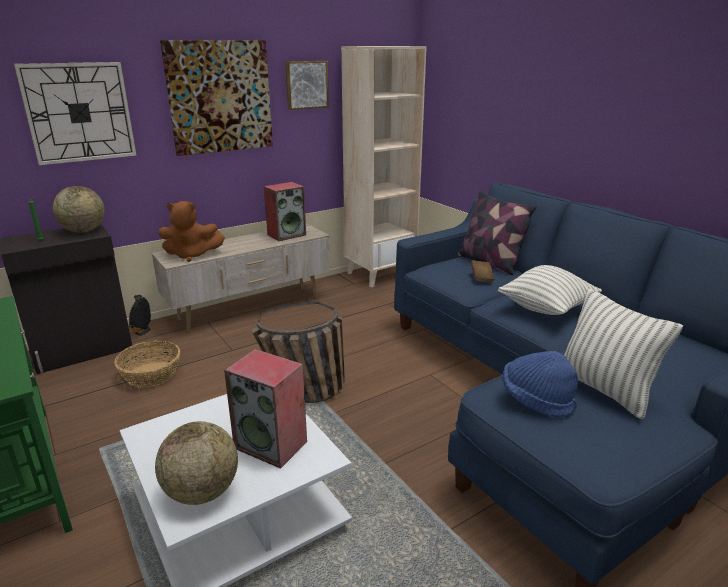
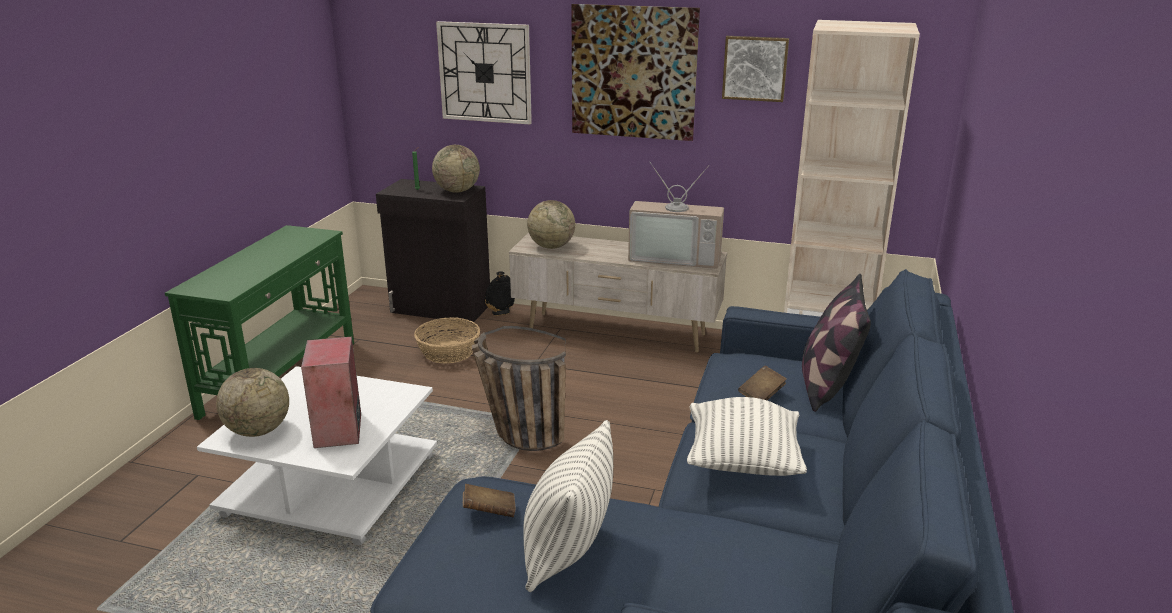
camera: 50 degrees right, 0 degrees up
(192, 255) = (551, 246): brown plush toy -> globe
(287, 234) = (676, 257): speaker -> television
(536, 400) = (489, 512): blue hat -> brown book

